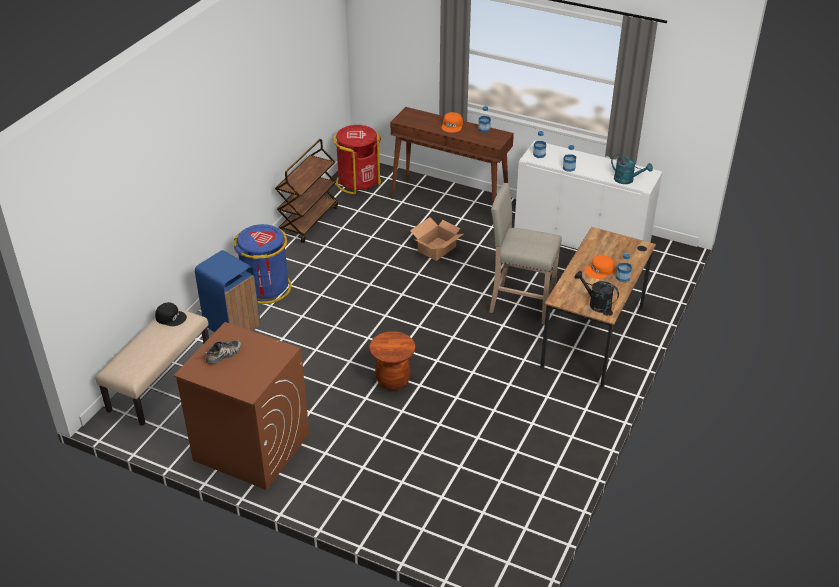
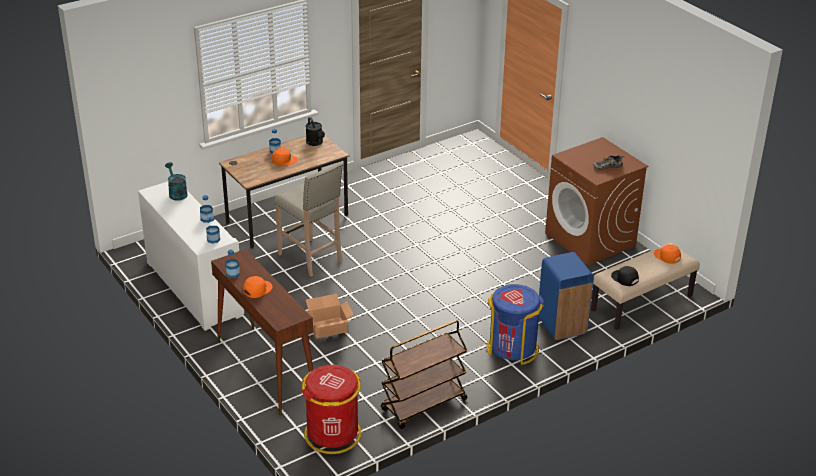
camera: 150 degrees left, 5 degrees down
(133, 361) = (667, 256): none -> orange cap
(393, 380) = (460, 243): brown stool -> none

